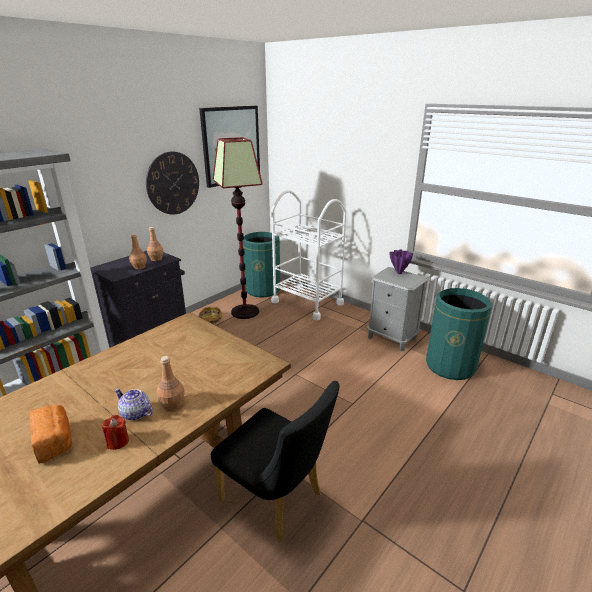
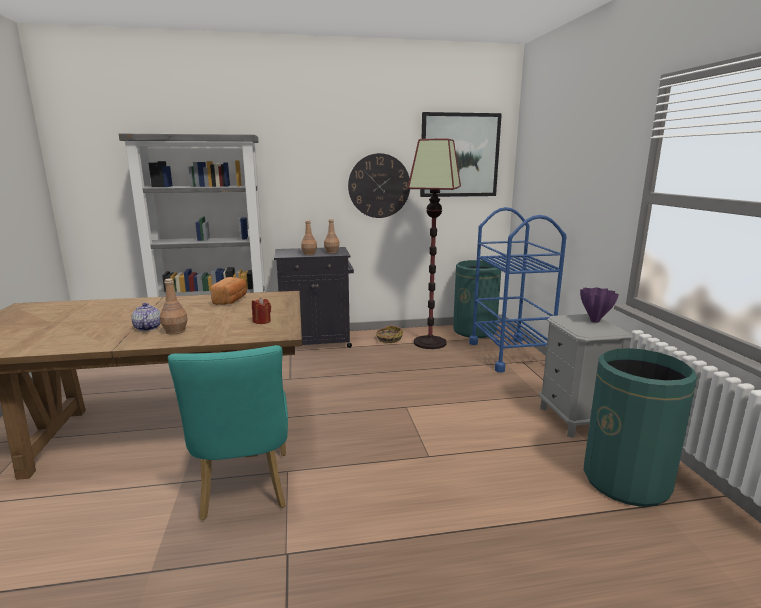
camera: 40 degrees right, 10 degrees down
(55, 441) = (89, 324): bread -> bread (231, 300)
(117, 441) = (110, 336): red candle -> red candle (262, 321)
(277, 500) = (244, 490): black chair -> turquoise chair
(307, 303) = (509, 354): white cart -> blue cart

